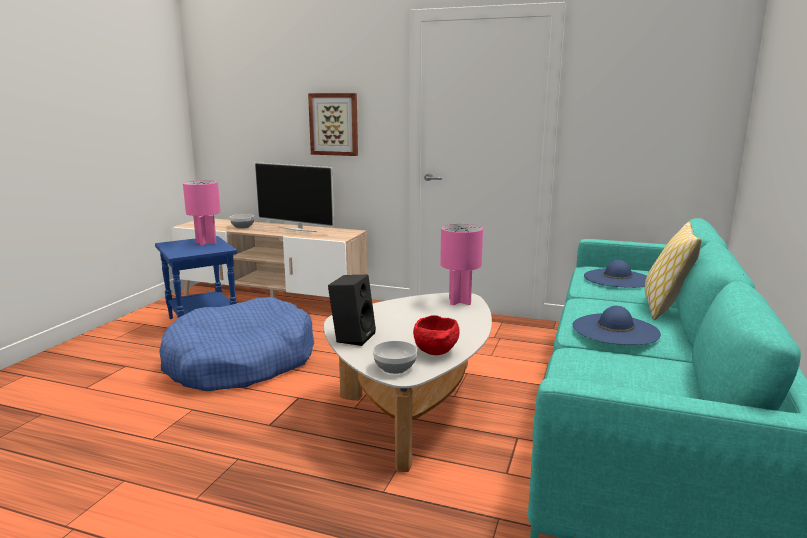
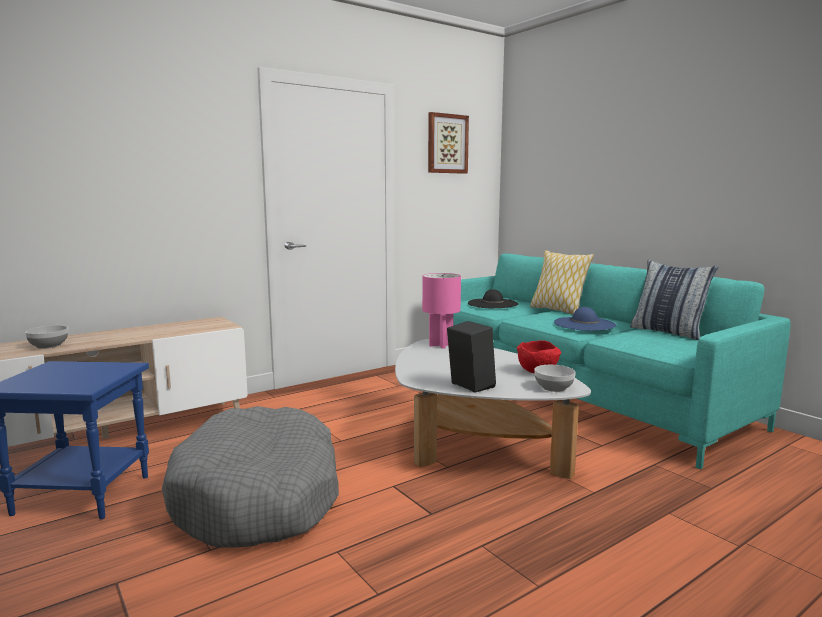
camera: 55 degrees left, 5 degrees down
(206, 243) = (71, 369): pink table lamp -> none
(240, 362) = (259, 497): blue dog bed -> grey dog bed
(297, 229) = (141, 331): television -> none
(334, 124) = (167, 191): picture -> picture (447, 144)
(617, 278) = (493, 304): blue hat -> black hat
(680, 377) = (668, 332): none -> pillow

